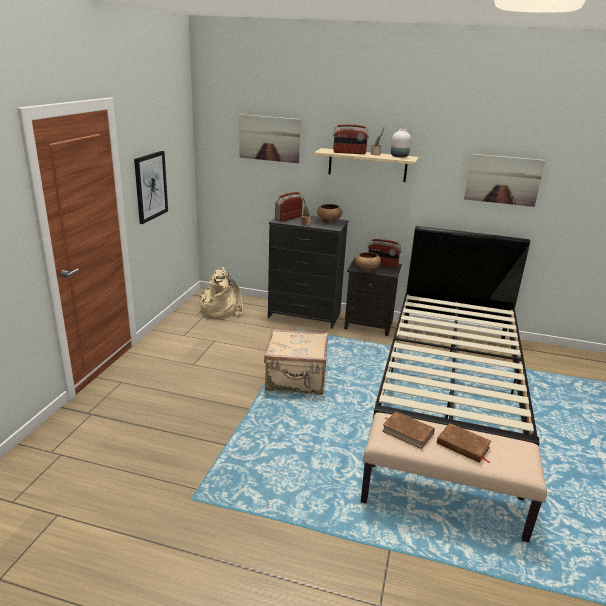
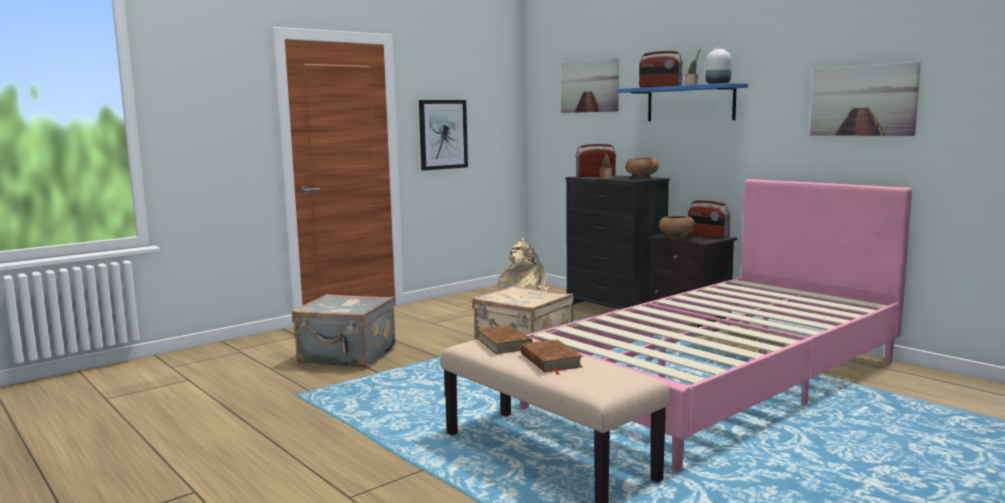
camera: 35 degrees right, 15 degrees down
(174, 431) = (347, 357): none -> grey suitcase
(367, 165) = (690, 103): beige shelf -> blue shelf
(450, 386) = (721, 383): black bed -> pink bed

